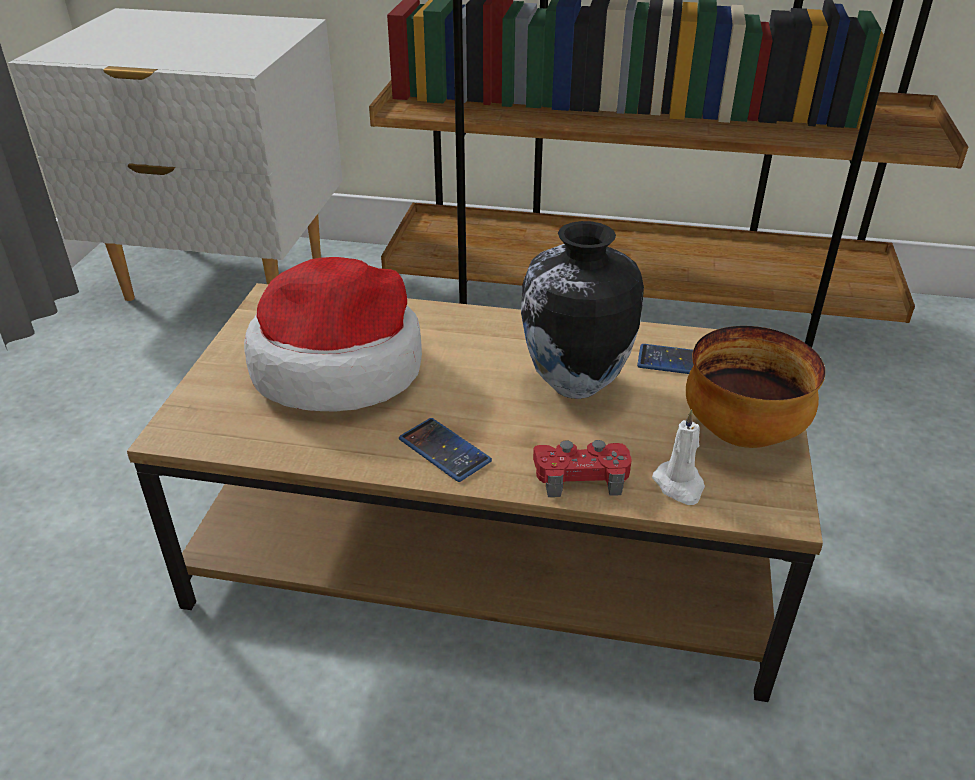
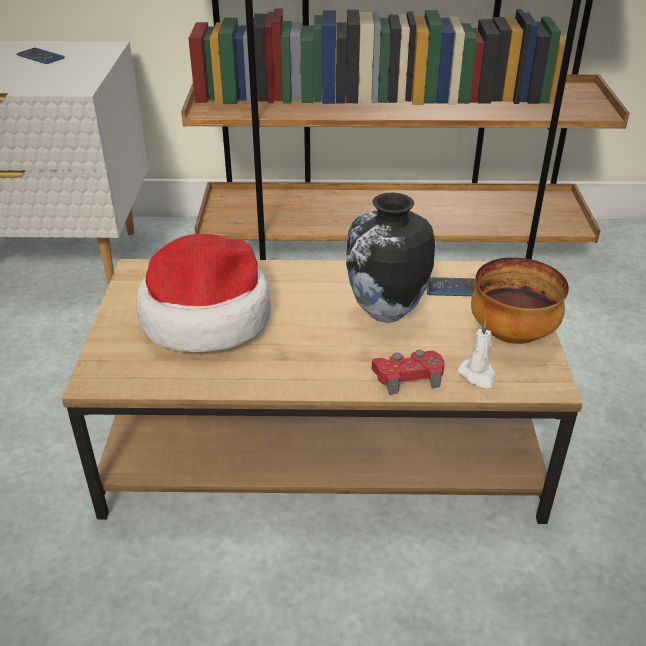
camera: 10 degrees left, 0 degrees up
(444, 450) = (305, 370): phone -> phone (40, 57)

